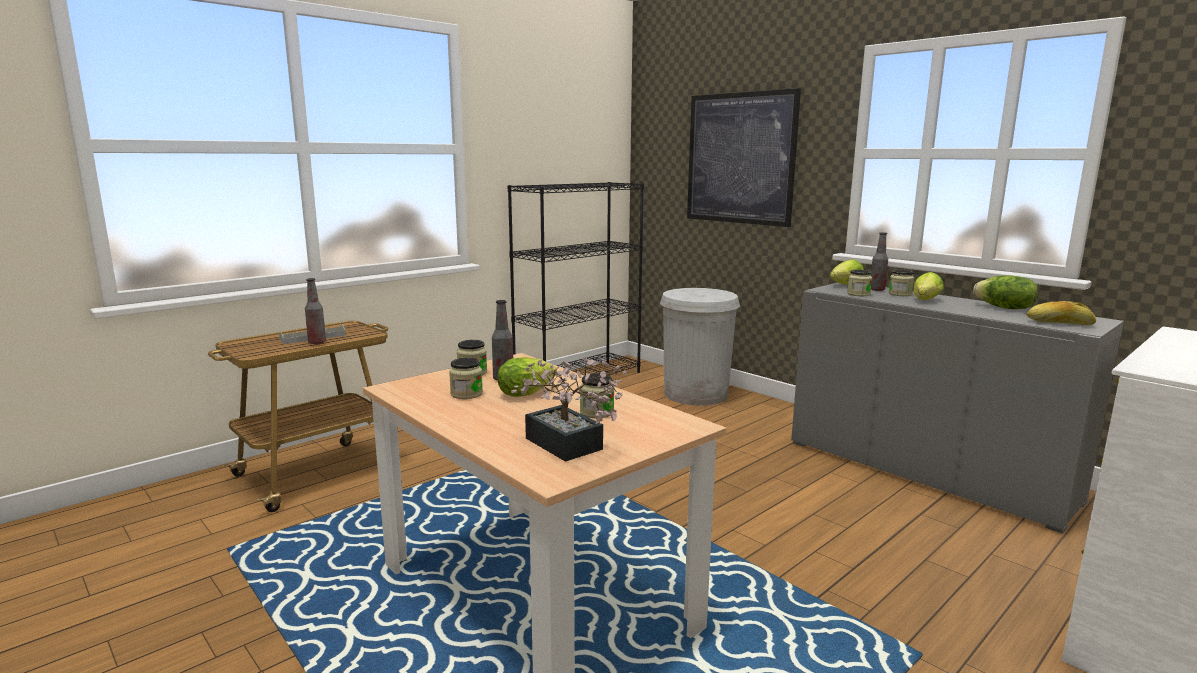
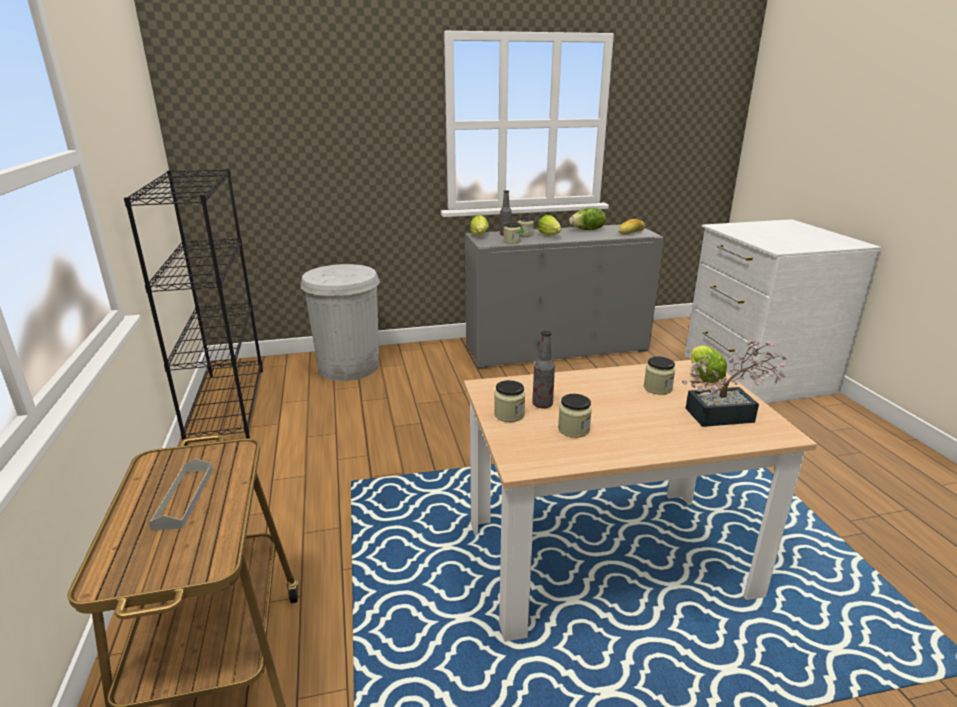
camera: 60 degrees left, 10 degrees up
(317, 342) = (226, 496): bottle -> none
(528, 393) = (592, 402): lettuce -> lettuce (702, 376)
(740, 158) = (328, 133): picture -> none

